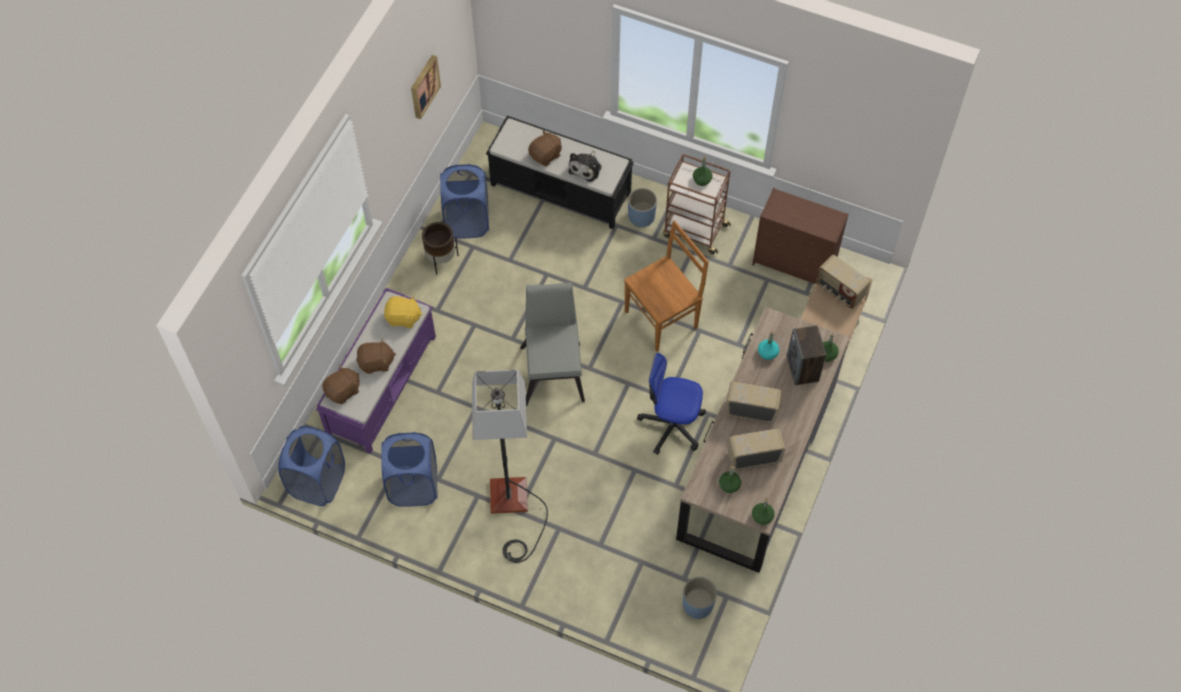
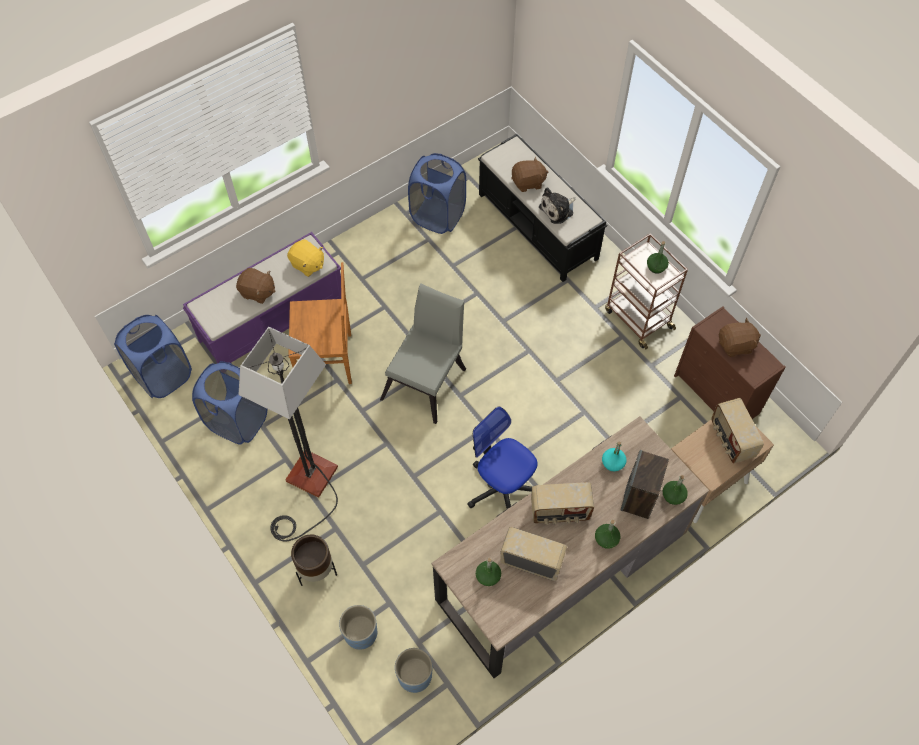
camera: 30 degrees right, 0 degrees up
(343, 391) = (213, 303): brown plush toy -> brown plush toy (736, 345)
(423, 86) = (424, 55): picture -> none
(441, 259) = (394, 237): brown planter -> brown planter (317, 570)
(641, 217) = (595, 283): blue planter -> blue planter (360, 633)
(663, 318) = (557, 384): brown chair -> brown chair (327, 360)
(751, 410) = (559, 512): radio -> radio turned 135 degrees clockwise
(762, 517) = (500, 627): green bottle -> green bottle (606, 539)

